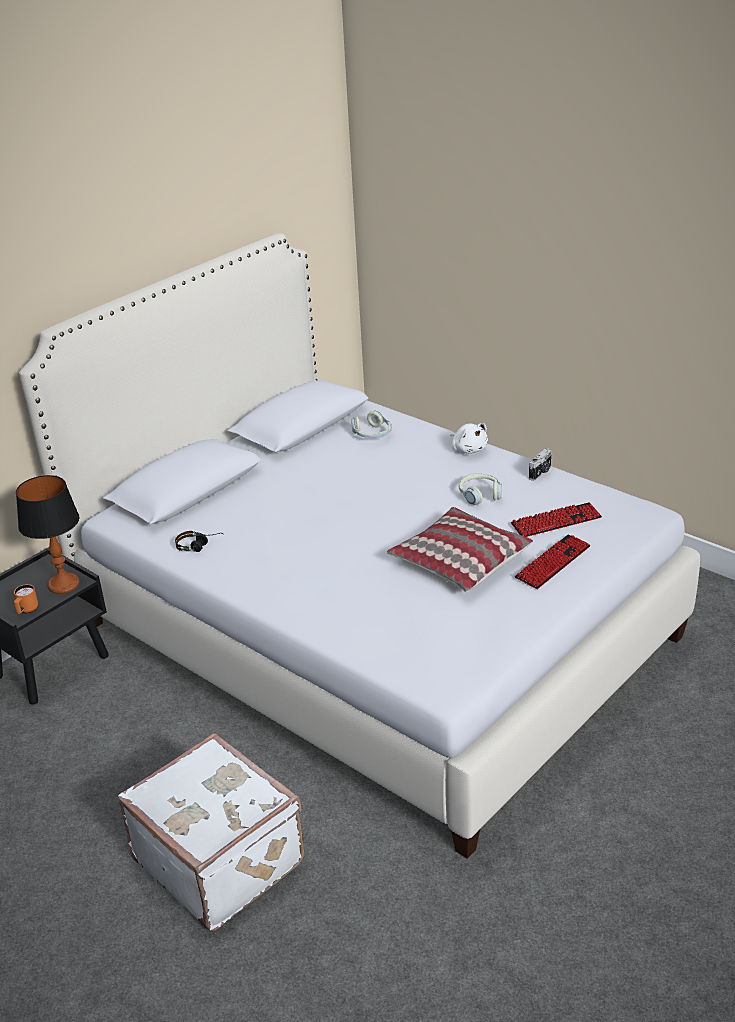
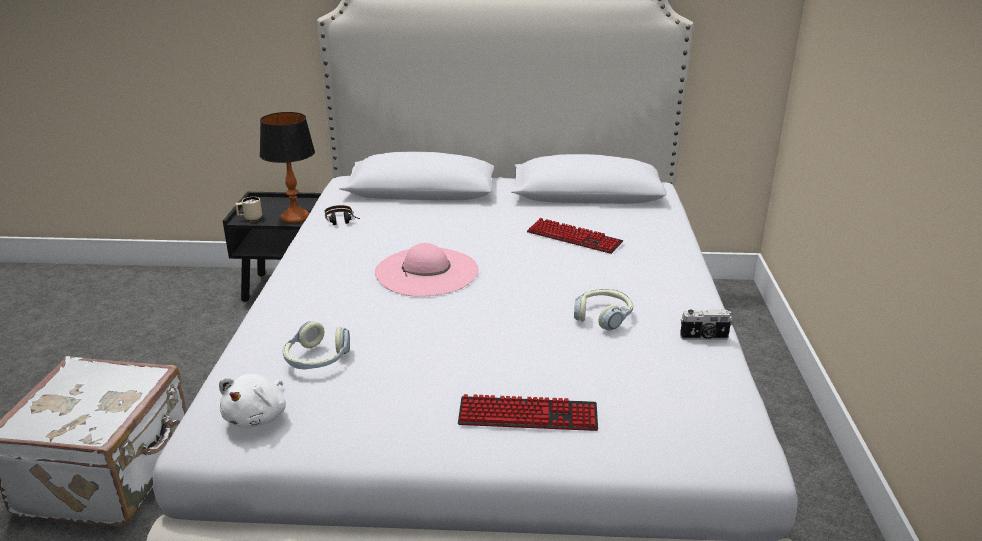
camera: 50 degrees right, 5 degrees down
(27, 611) = (250, 219): orange mug -> beige mug
(338, 536) = (426, 271): none -> pink hat
(372, 434) = (623, 224): headphones -> headphones (317, 359)
(459, 561) = (459, 352): pillow -> none
(468, 449) = (679, 279): white plush toy -> white plush toy (258, 417)
(556, 521) = (619, 385): keyboard -> keyboard (574, 238)

